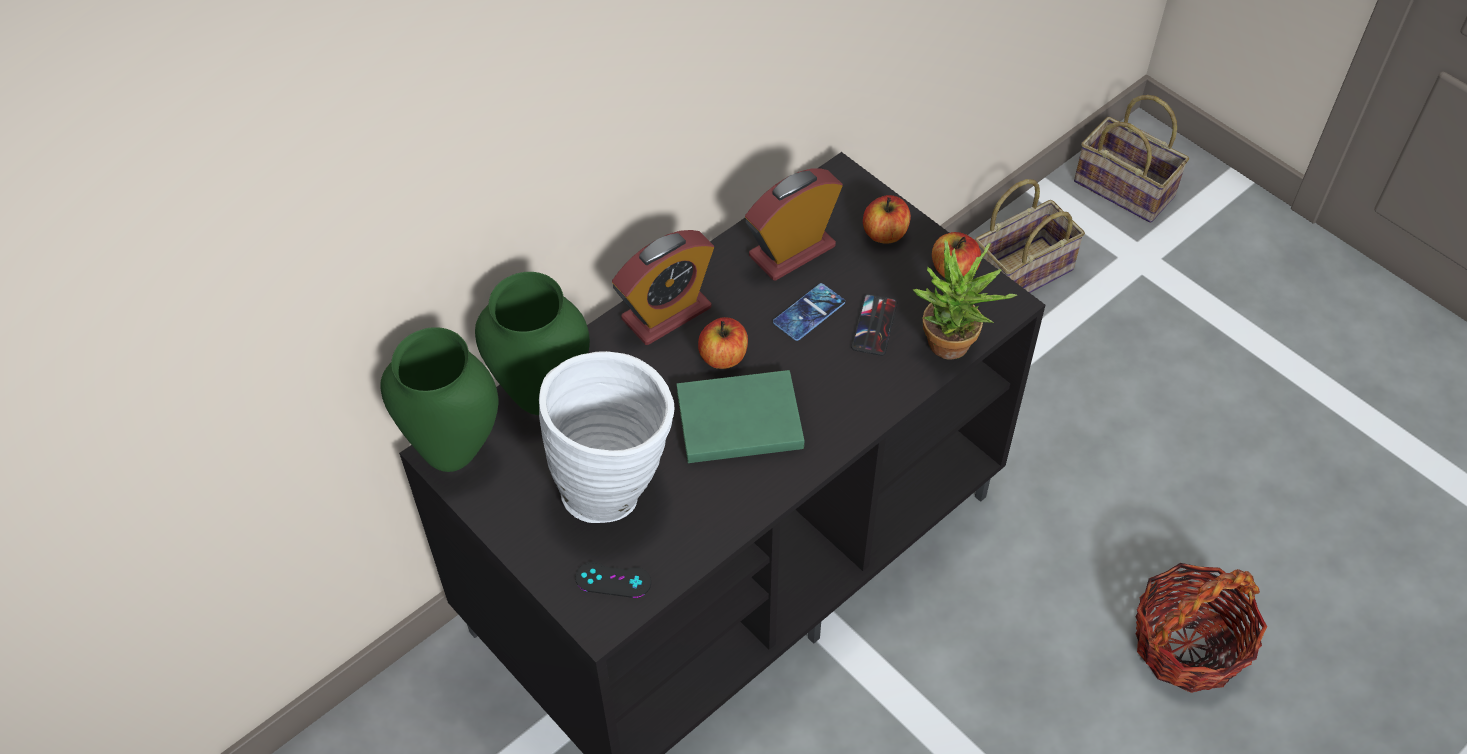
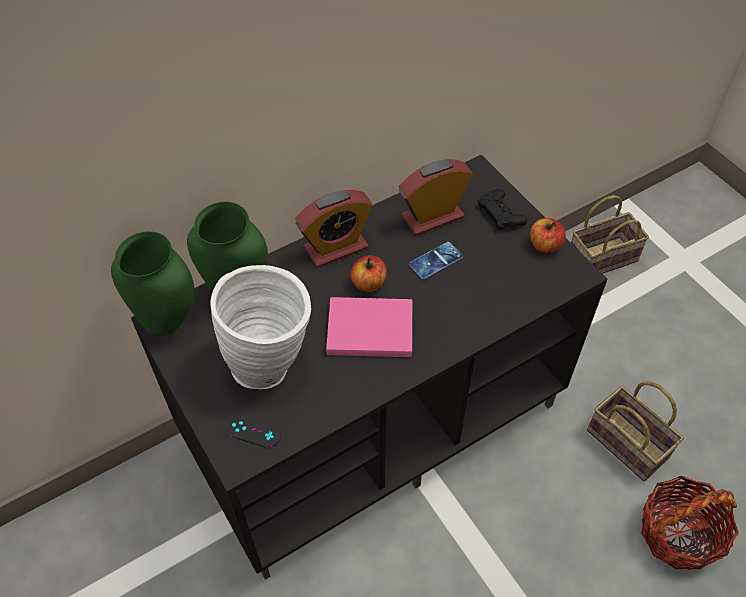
camera: 10 degrees right, 0 degrees up
(735, 419) = (367, 328): green book -> pink book
(874, 325) = (480, 276): phone -> none
(885, 233) = (500, 213): apple -> black game controller
(952, 350) = (533, 302): potted plant -> none
(1127, 189) = (683, 213): basket -> basket (629, 444)

